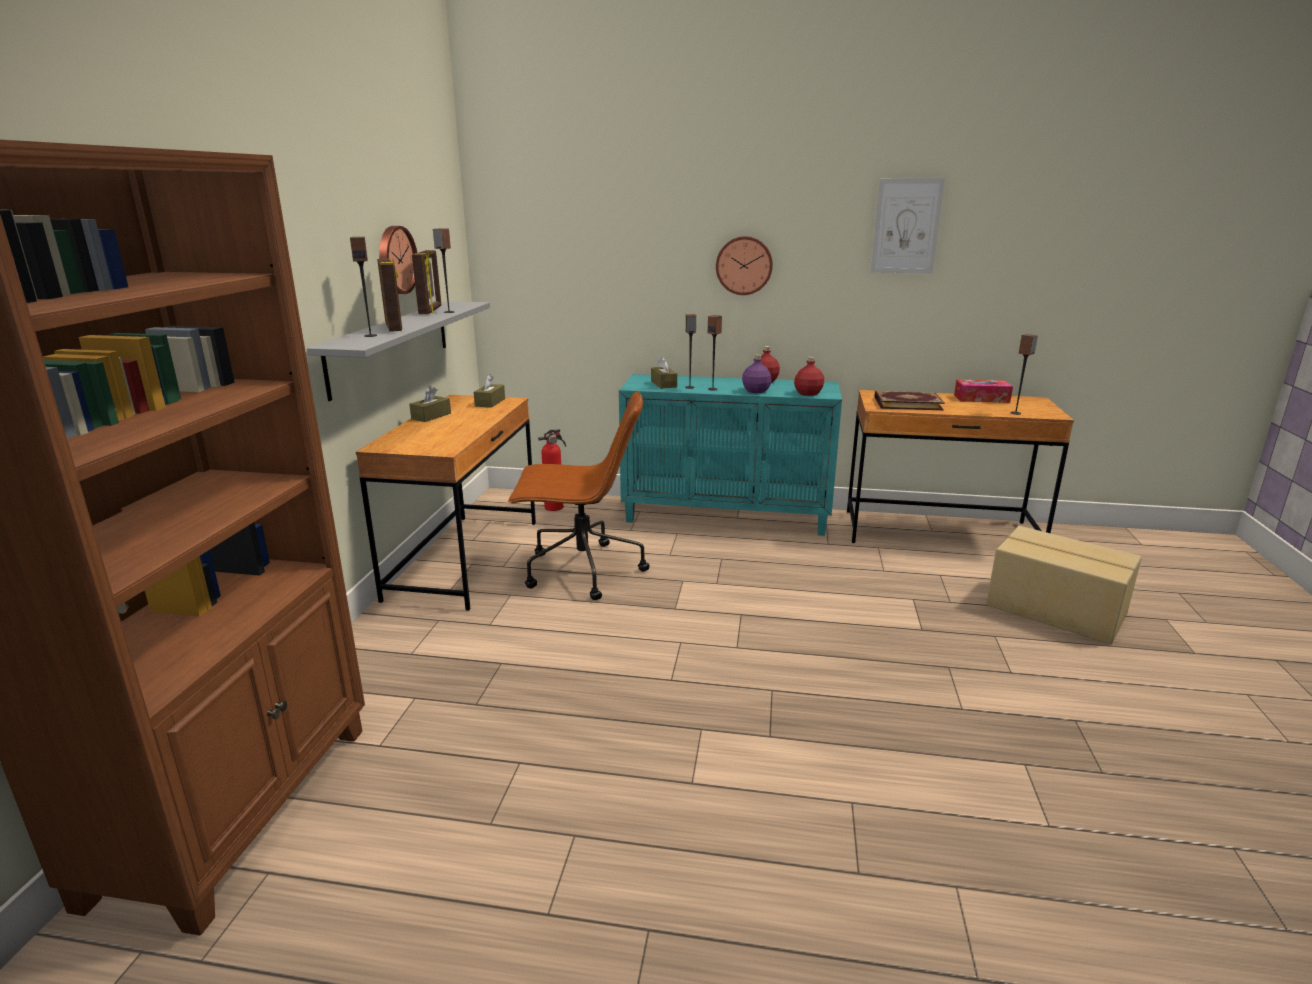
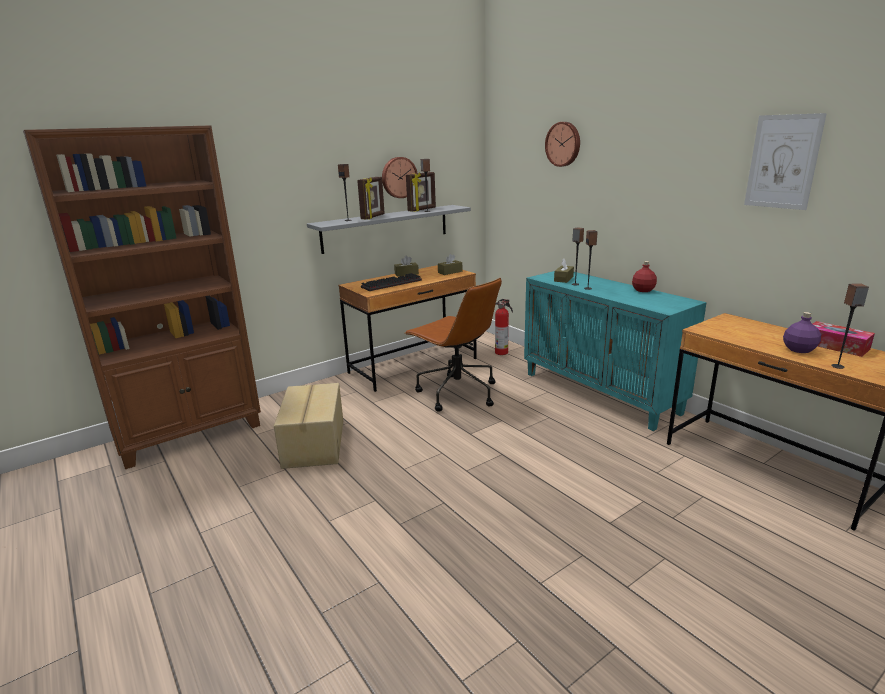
camera: 45 degrees right, 0 degrees up
(444, 432) = (392, 283): none -> keyboard
(744, 265) = (642, 192): wall clock -> wall clock (563, 144)
(755, 391) = (615, 295): purple bottle -> purple bottle (798, 349)
(807, 393) = (652, 305): red bottle -> none
(907, 403) = (739, 332): book -> none
(1055, 610) = (770, 572): cardboard box -> cardboard box (313, 443)

